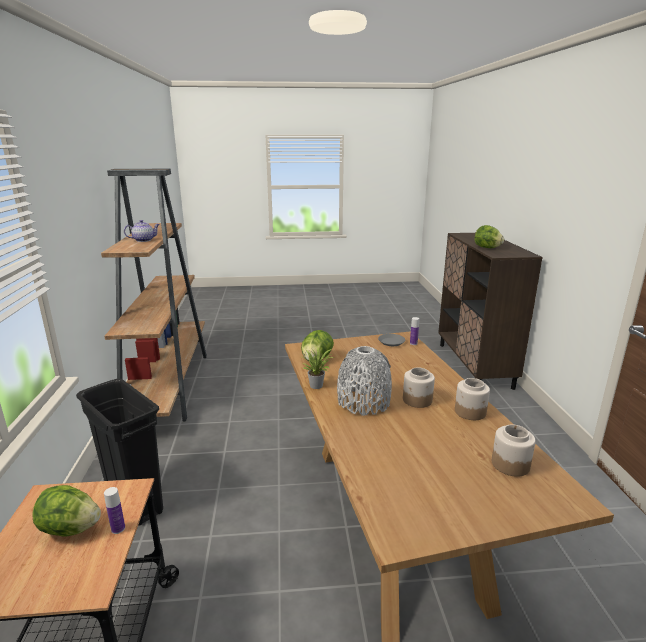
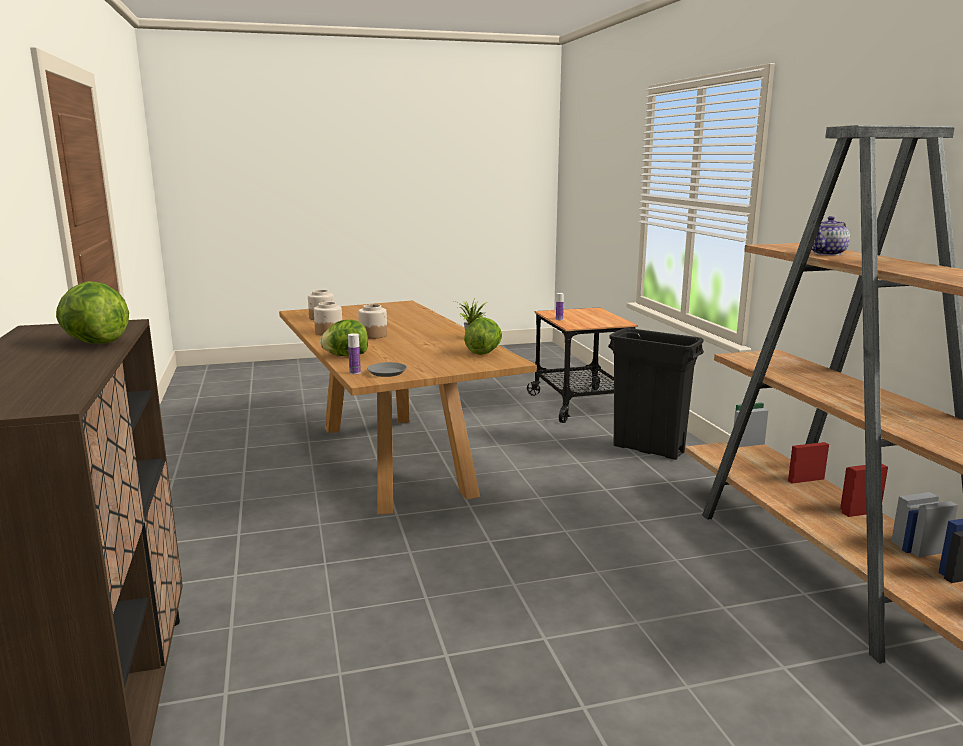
camera: 170 degrees right, 5 degrees down
(70, 529) = (585, 318): lettuce -> lettuce (346, 356)
(363, 402) = (424, 332): grey vase -> none

